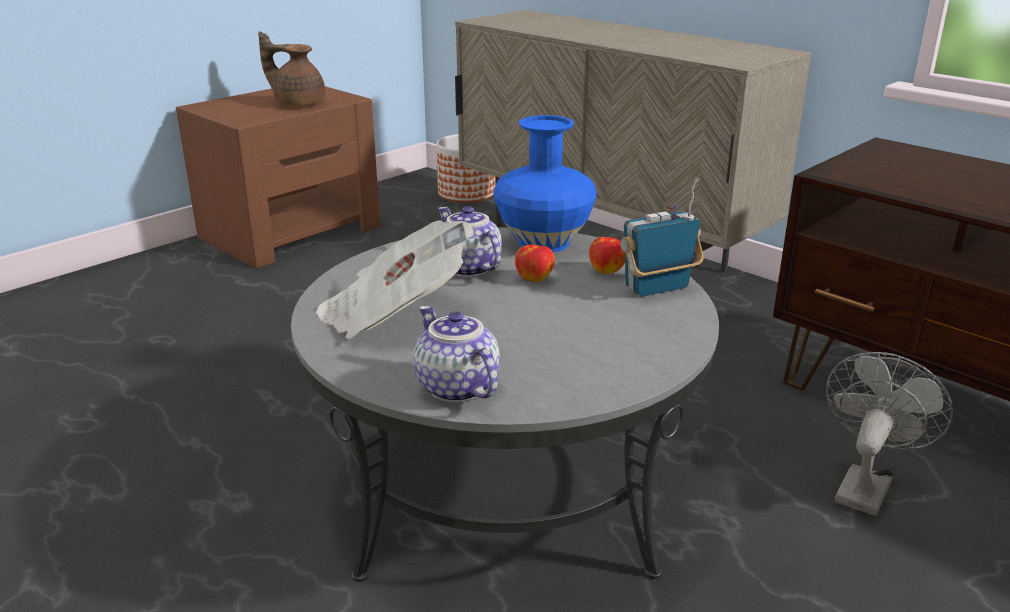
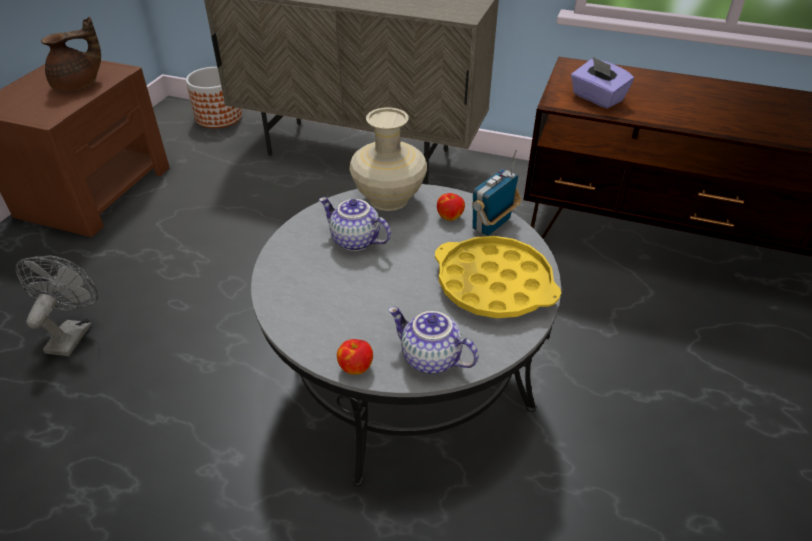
camera: 25 degrees left, 15 degrees up
(298, 103) = (78, 85): brown teapot -> brown teapot turned 150 degrees clockwise
(394, 315) = (338, 303): newspaper -> none
(534, 278) = (407, 238): apple -> apple (355, 367)
(542, 242) = (388, 199): blue vase -> beige vase
(606, 342) = (494, 285): none -> yellow tray
(865, 485) = (609, 301): grey fan -> grey fan (72, 333)
(895, 178) = (597, 98): none -> purple tissue box

